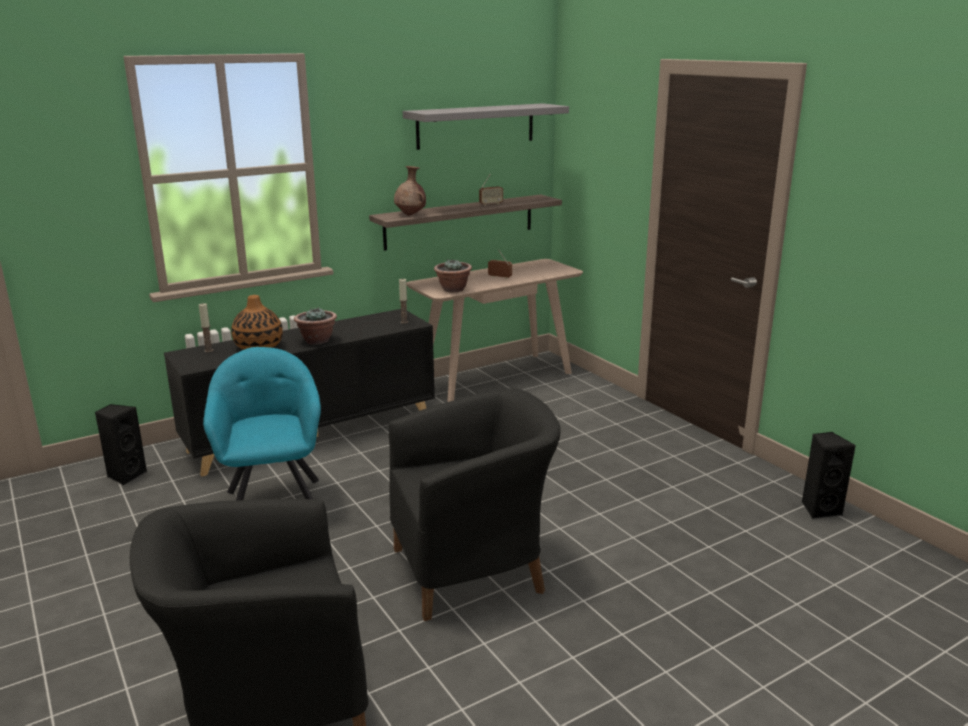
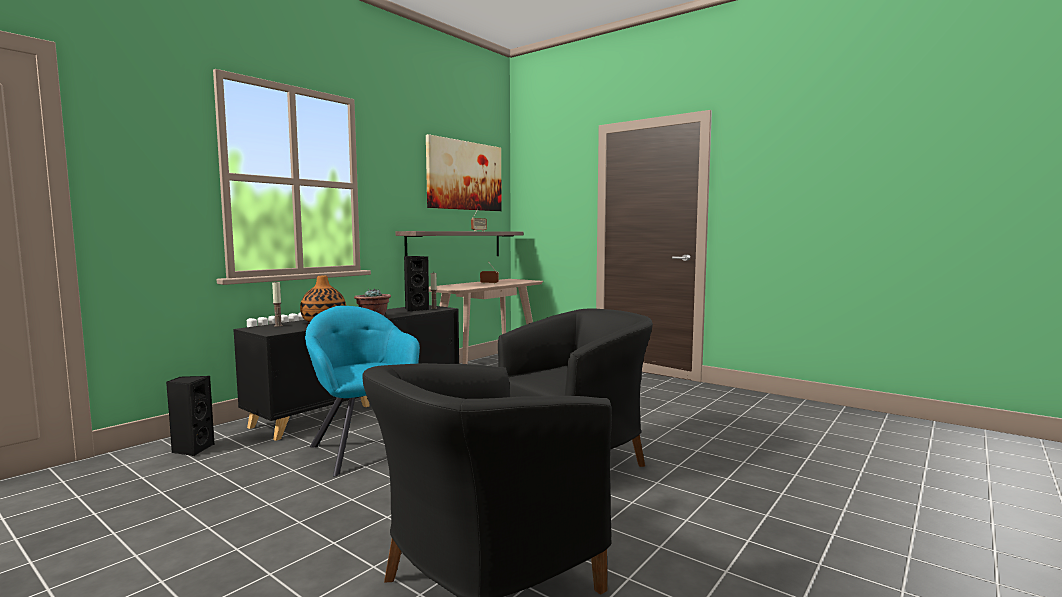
camera: 20 degrees left, 15 degrees down
(411, 215) = (429, 230): brown vase -> none
(453, 289) = (463, 287): potted plant -> none
(476, 126) = (465, 176): grey shelf -> picture
(820, 509) = (772, 400): black speaker -> black speaker (415, 309)

